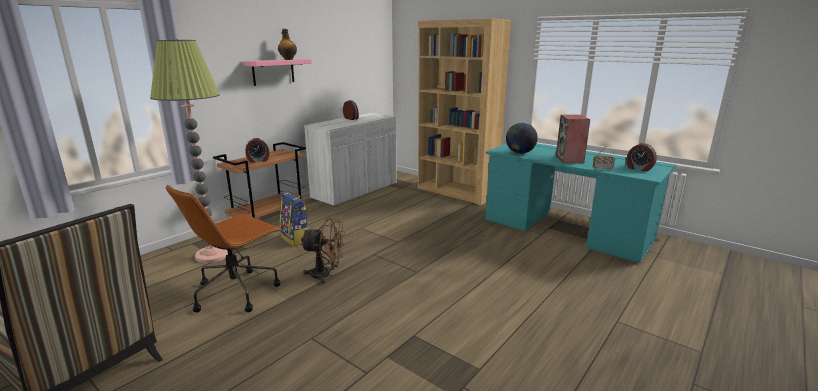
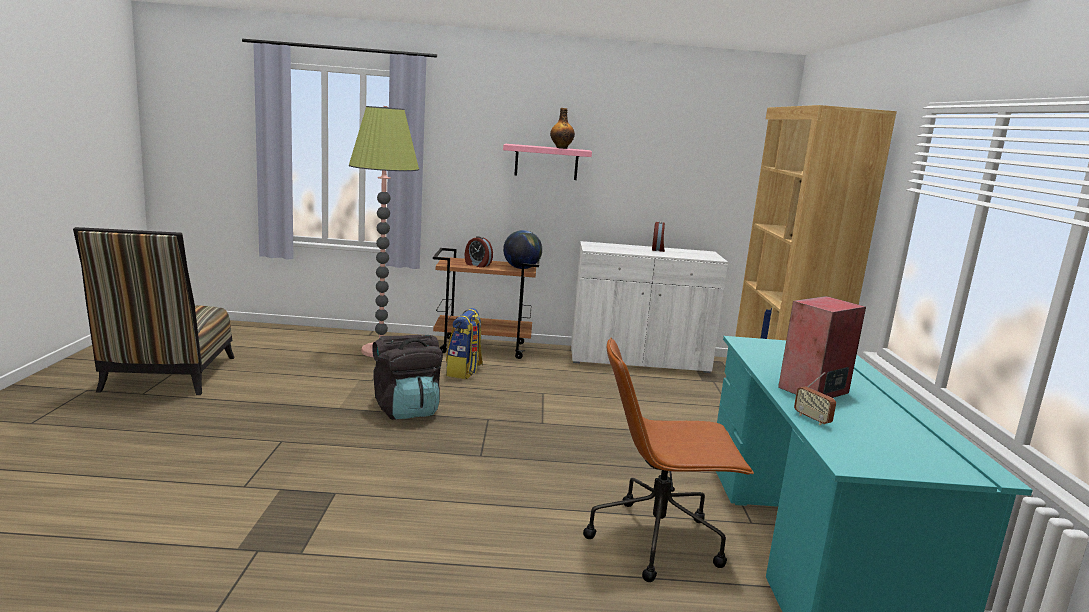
camera: 50 degrees right, 5 degrees down
(237, 291) = (328, 383): brown office chair -> brown office chair (658, 540)
(326, 275) = (406, 410): brown fan -> black backpack
(520, 153) = (767, 355): globe -> globe (521, 268)
(639, 168) = (892, 451): alarm clock -> none

